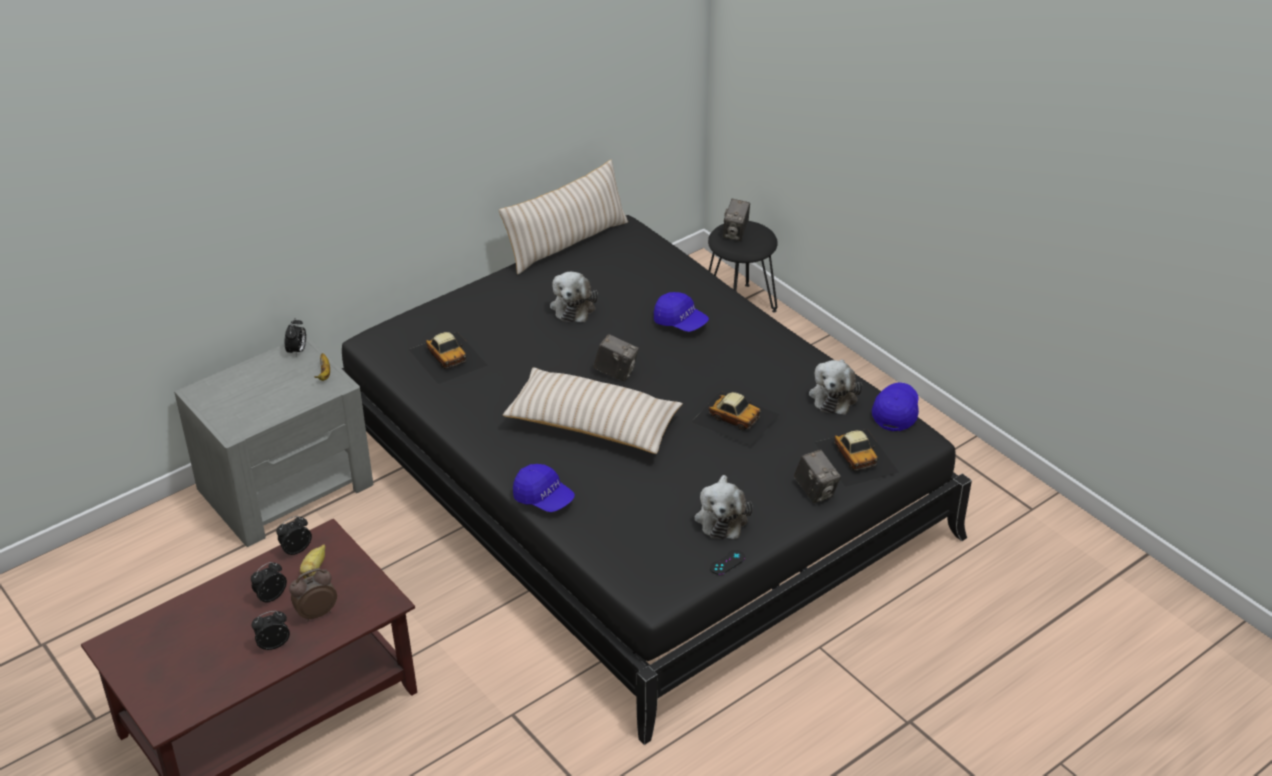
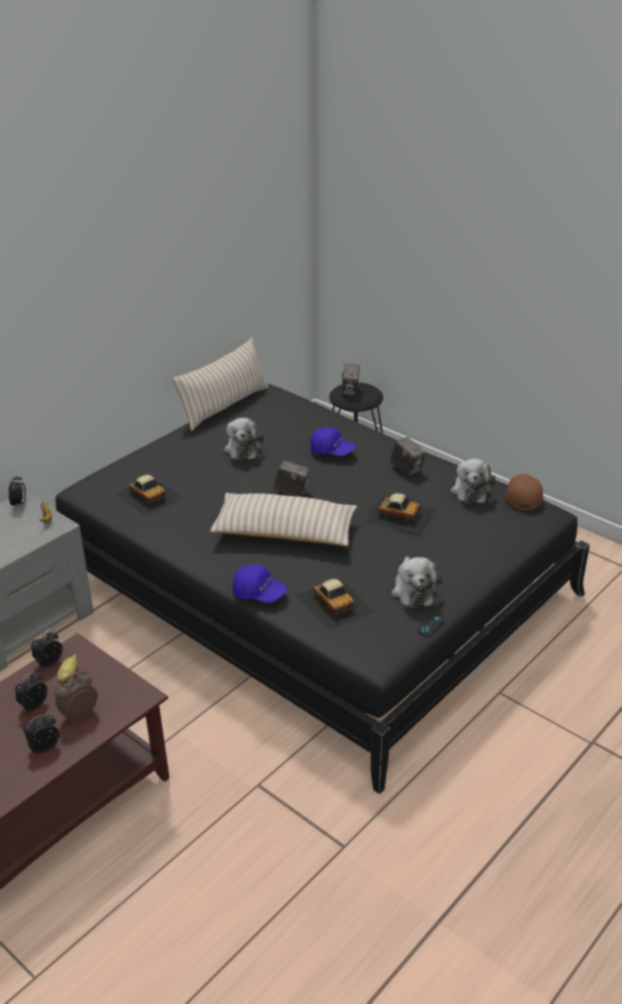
camera: 10 degrees left, 5 degrees down
(815, 491) = (482, 561): camera -> camera (407, 469)
(856, 457) = (505, 532): toy car -> toy car (334, 602)
(895, 412) = (523, 497): blue cap -> brown cap

